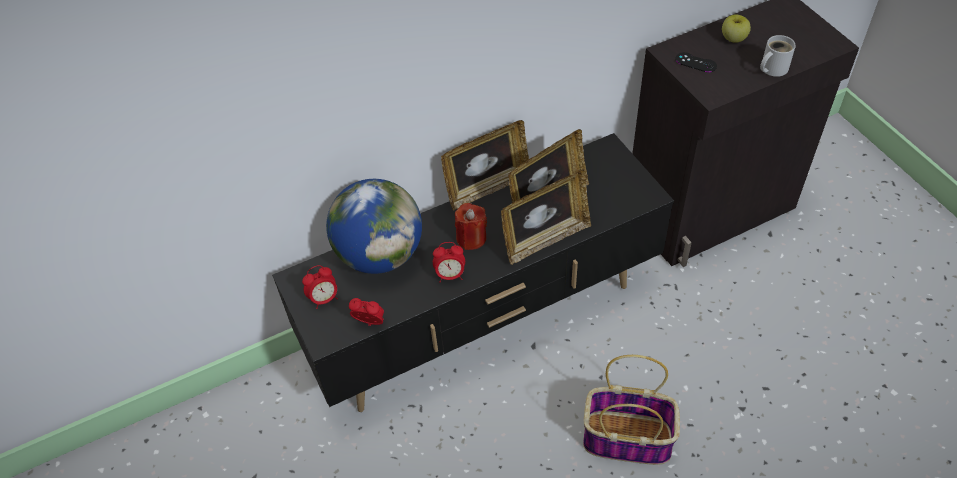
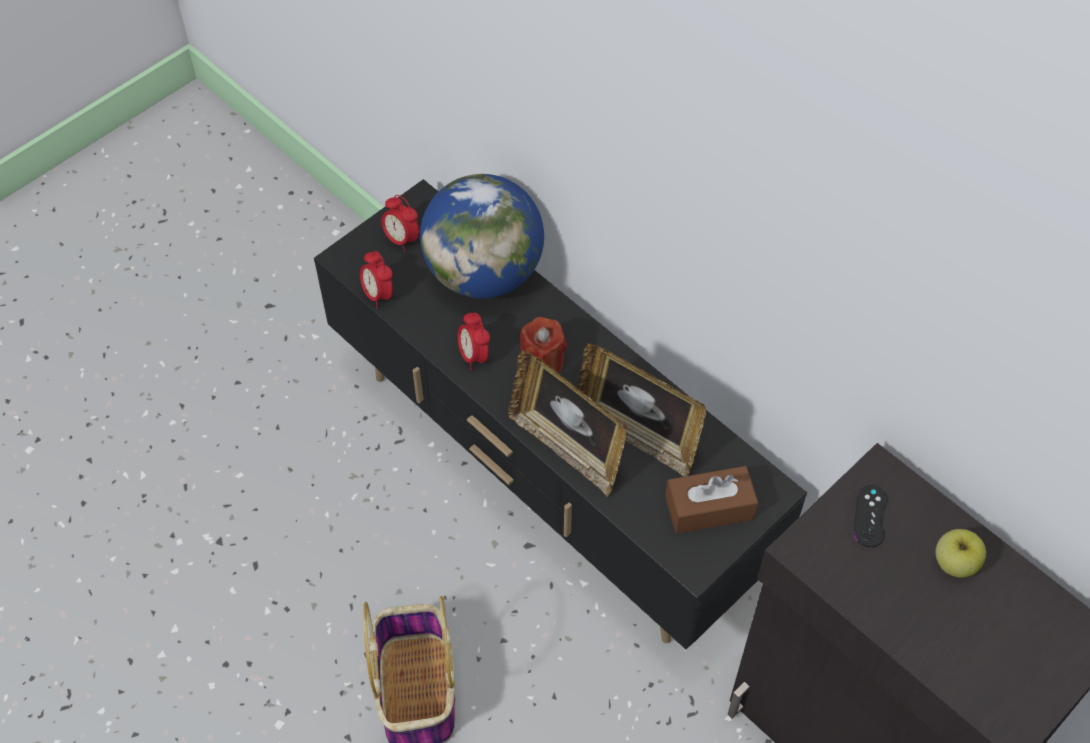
camera: 70 degrees right, 5 degrees up
(370, 323) = (378, 295): alarm clock -> alarm clock turned 150 degrees clockwise
(487, 188) = (636, 358): picture frame -> none
(612, 179) = (709, 508): none -> brown tissue box
(771, 68) = (903, 629): white mug -> none

